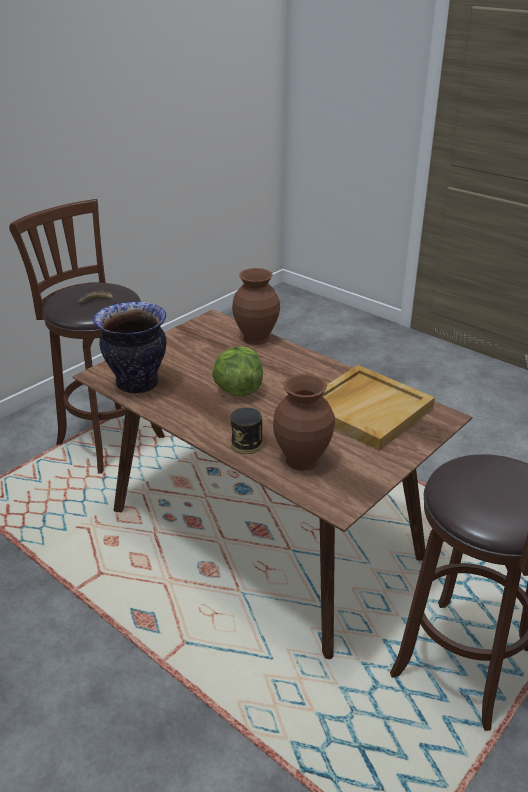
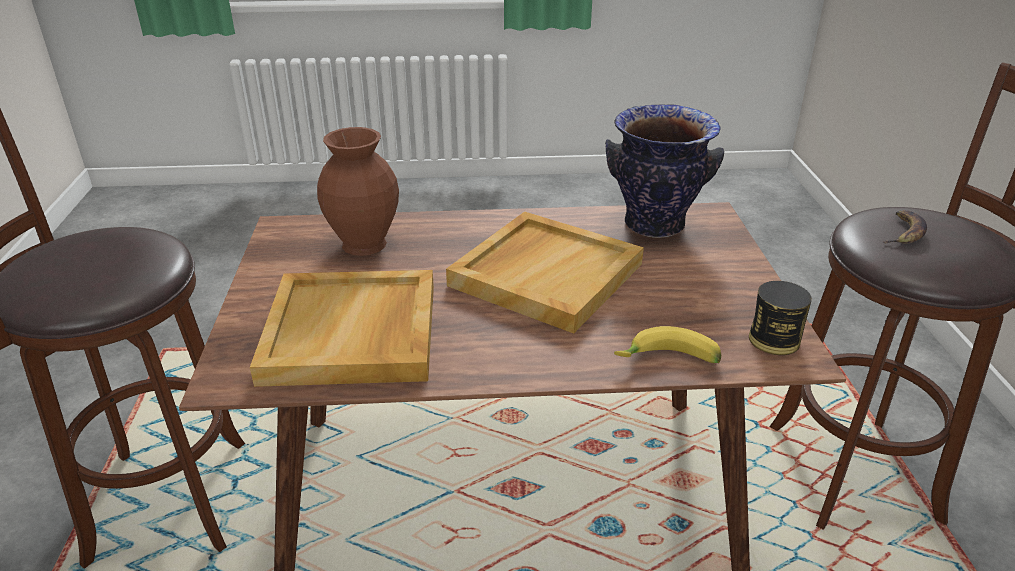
camera: 135 degrees right, 0 degrees up
(238, 390) = (546, 273): lettuce -> beige tray
(246, 444) = (440, 230): can -> can (774, 340)
(257, 338) = (669, 361): brown vase -> banana

